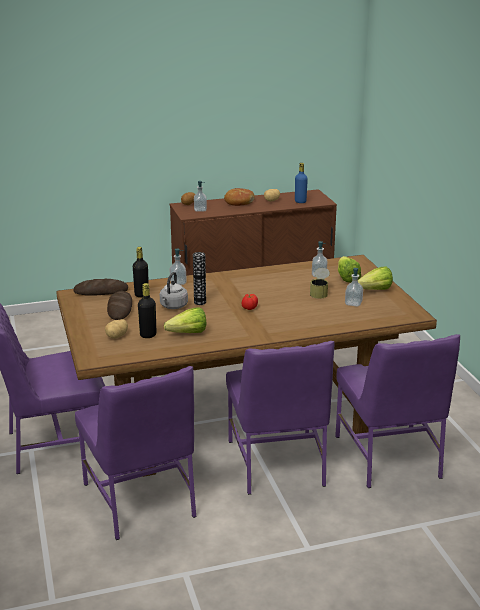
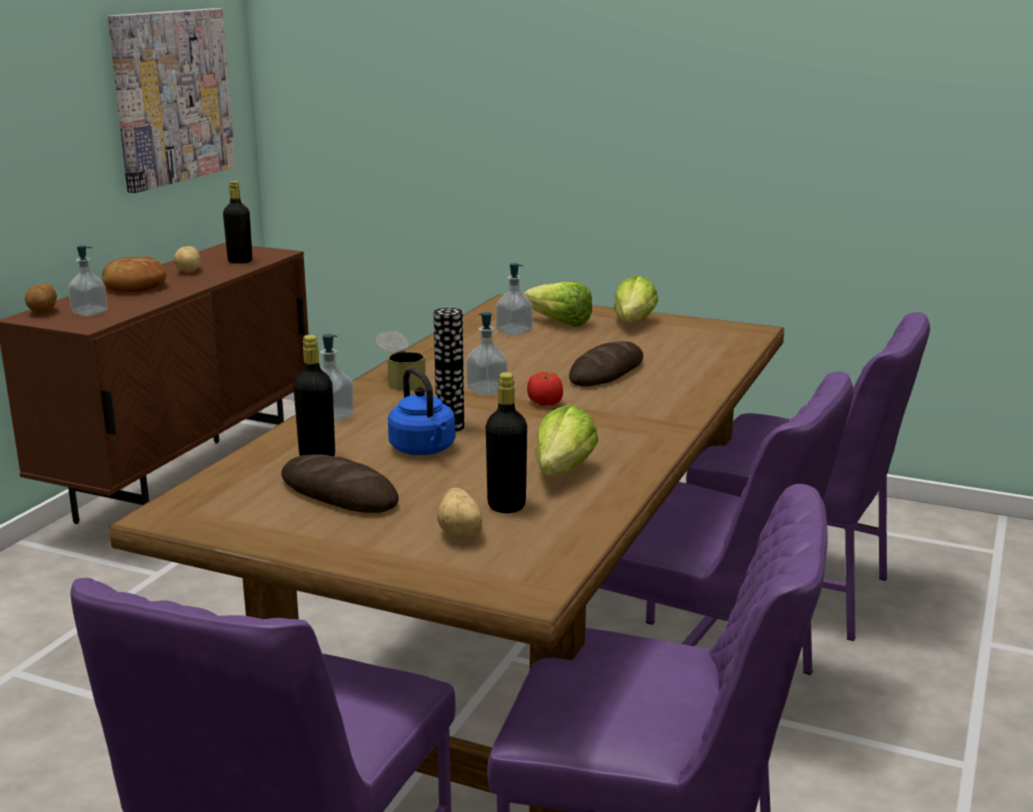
camera: 50 degrees left, 5 degrees down
(101, 291) = (219, 485): bread -> bread (606, 372)
(173, 306) = (424, 450): grey kettle -> blue kettle
(298, 115) = (172, 97): none -> picture
(300, 201) = (240, 261): blue bottle -> black bottle
(320, 292) = (577, 350): can -> can (401, 381)
(353, 303) = (652, 345): soap dispenser -> soap dispenser (487, 390)

